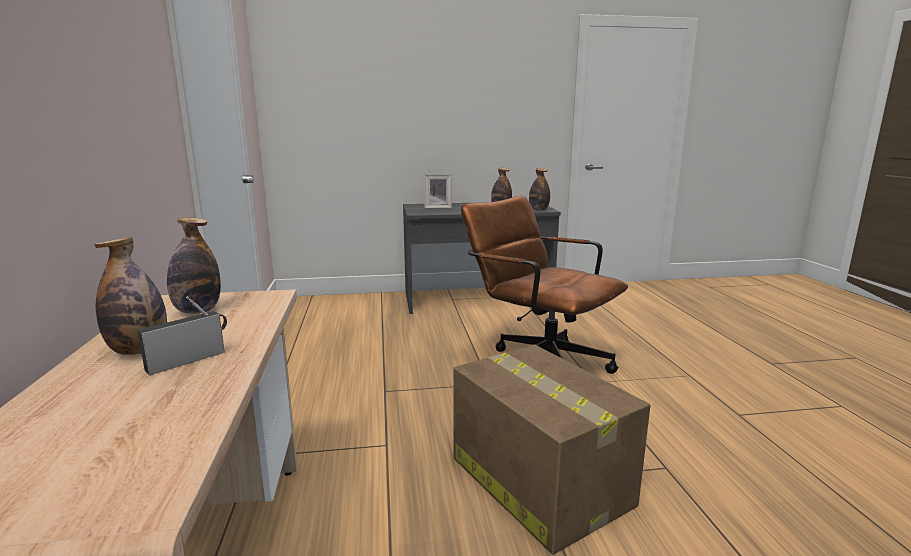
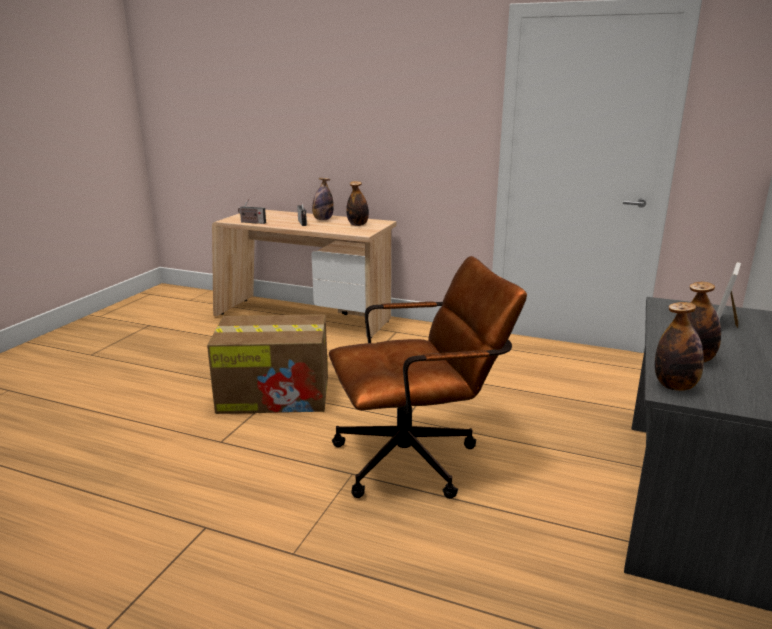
camera: 120 degrees right, 5 degrees up
(190, 433) = (252, 222): none -> radio

